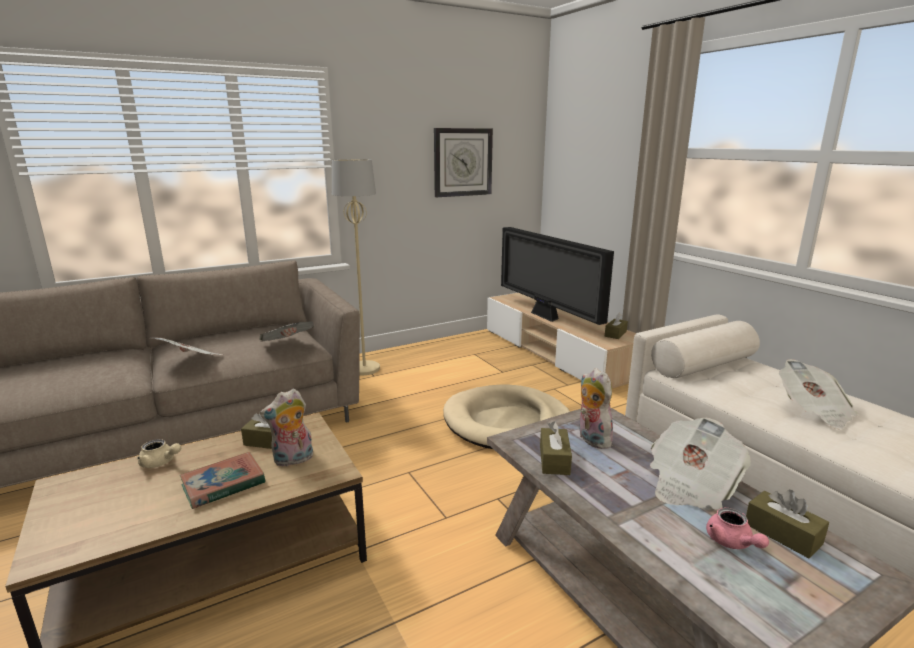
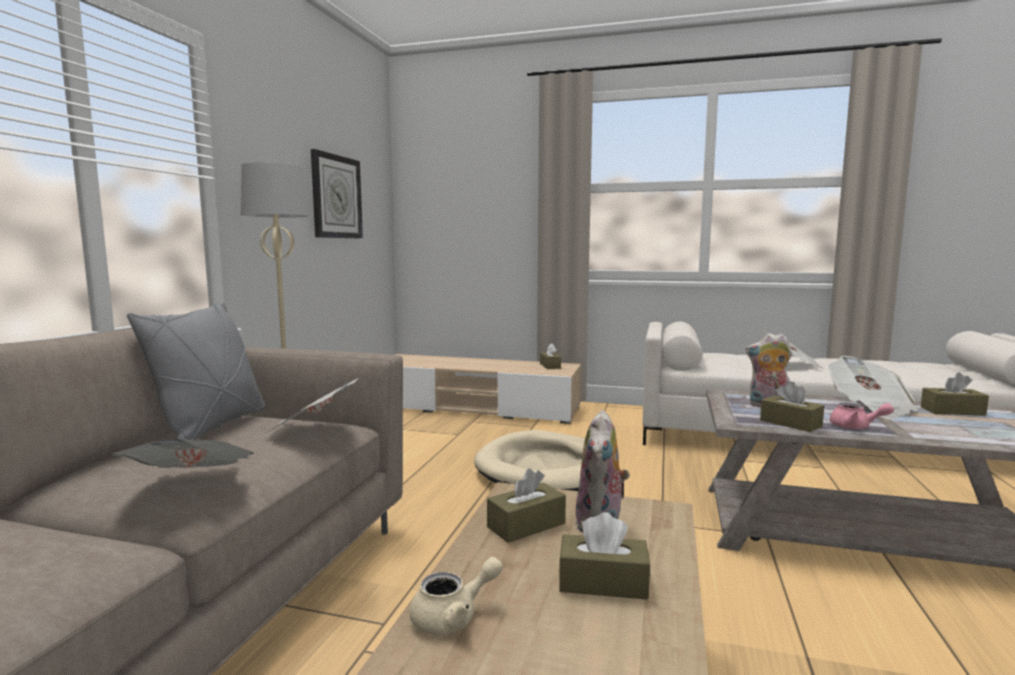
camera: 45 degrees left, 10 degrees down
(223, 484) = (603, 582): book -> brown tissue box
(263, 329) = (212, 427): none -> grey pillow
(546, 317) = (466, 367): television -> none
(732, 542) = (957, 422): pink teapot -> pink teapot (855, 427)

